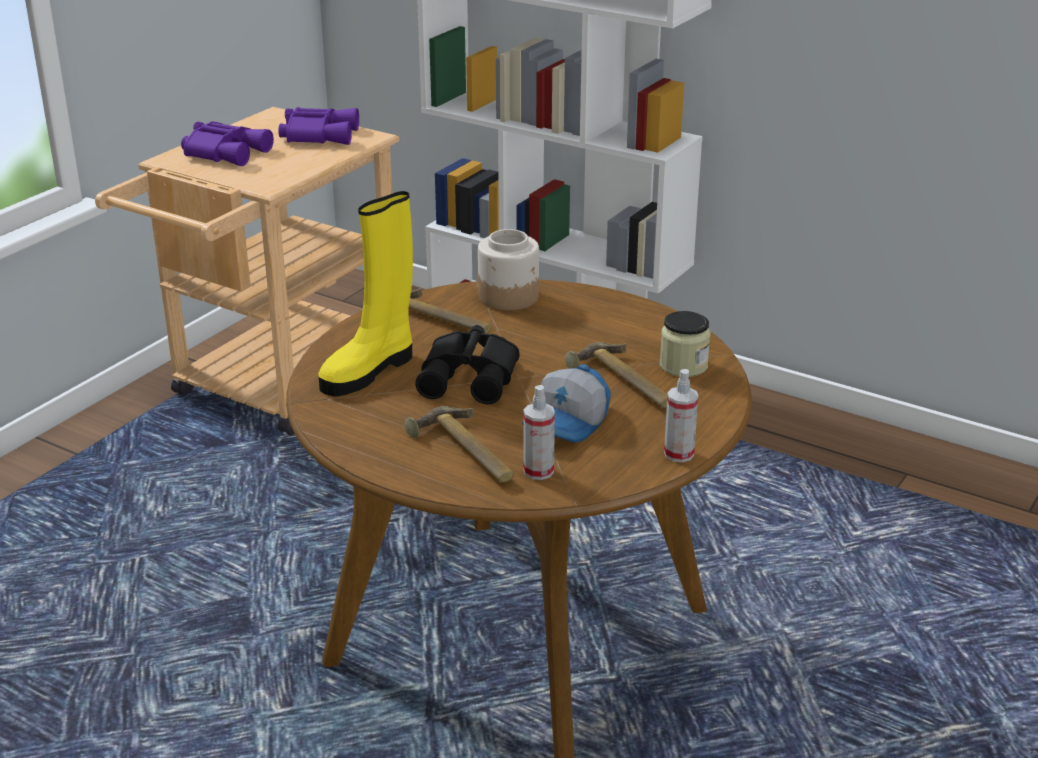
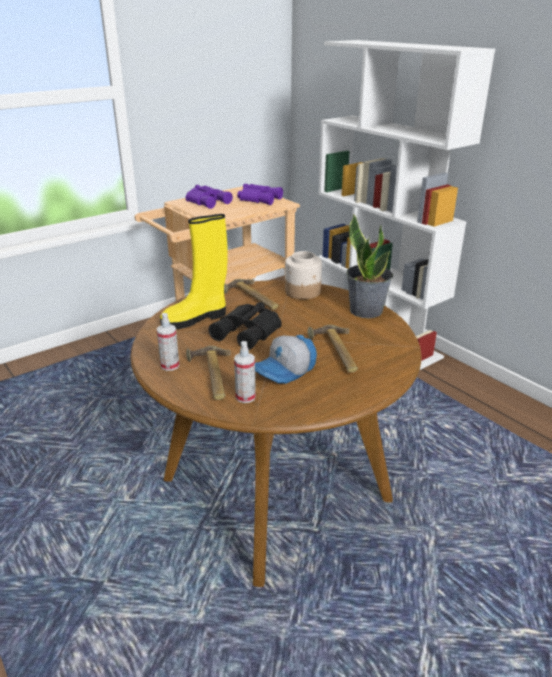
camera: 20 degrees right, 0 degrees up
(626, 311) = (366, 310): none -> potted plant
(678, 454) = (342, 404): spray bottle -> spray bottle (170, 366)
(683, 366) = (381, 348): jar -> none

